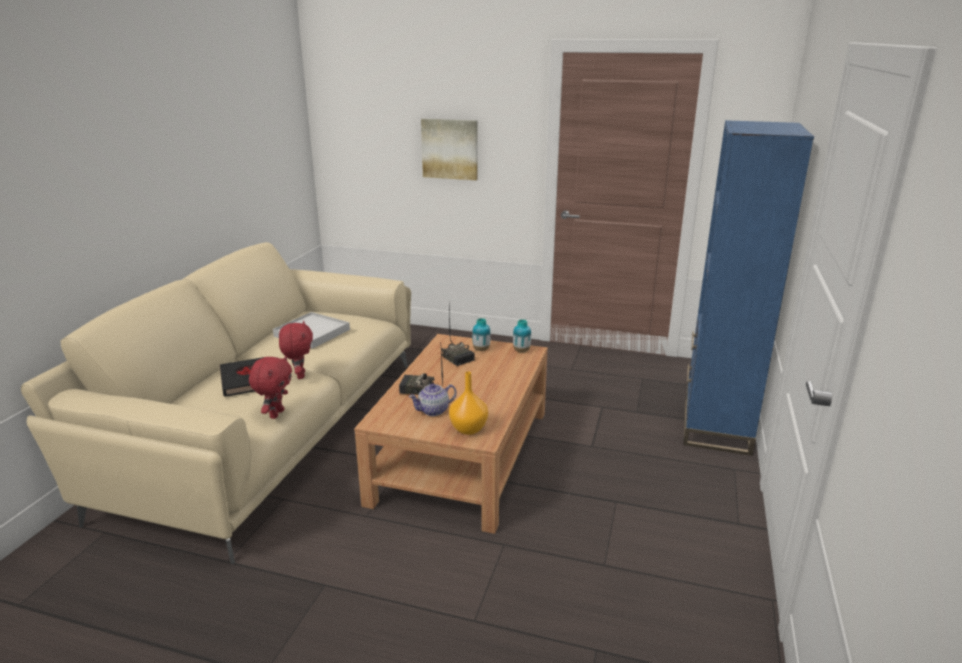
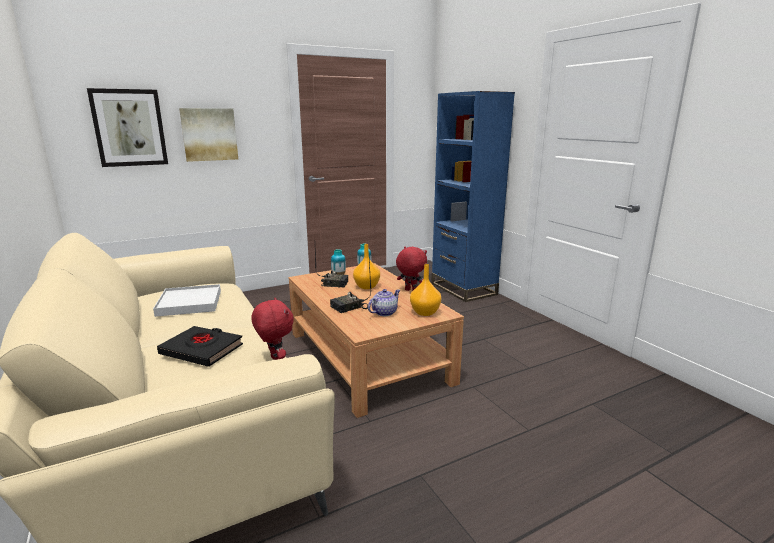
camera: 45 degrees left, 5 degrees down
(299, 375) = (239, 331): red plush toy -> red plush toy (410, 291)
(376, 137) = (129, 128): none -> picture
(434, 410) = (384, 313): teapot -> teapot turned 150 degrees counterclockwise
(479, 374) = (366, 286): none -> orange vase

